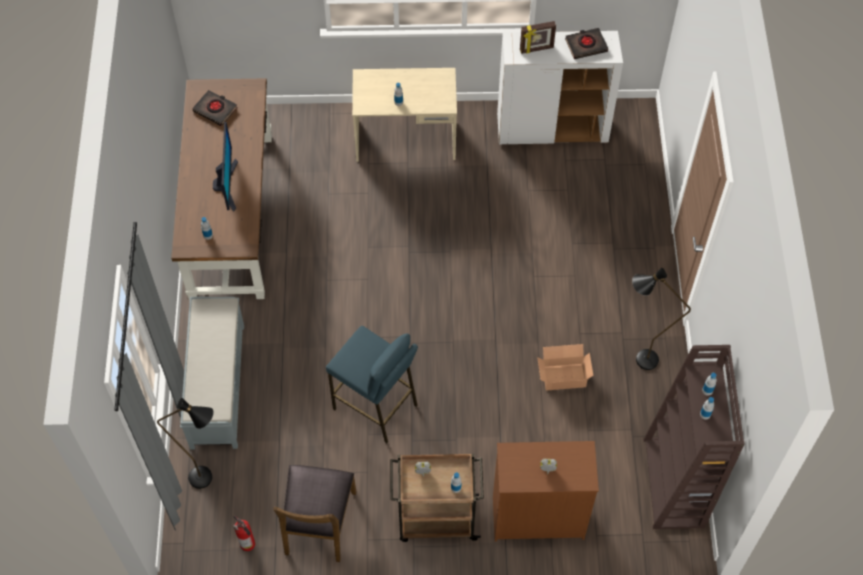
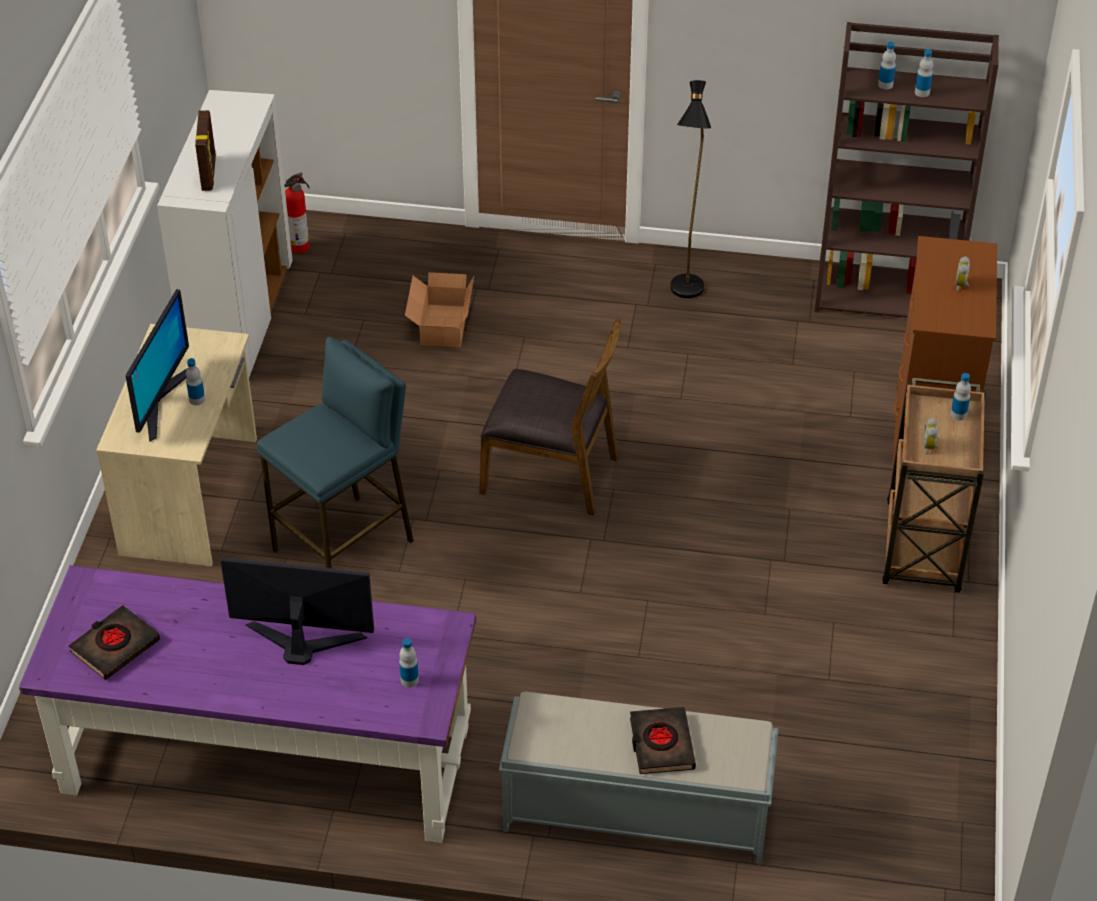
camera: 80 degrees left, 15 degrees down
(209, 479) = (824, 840): black floor lamp -> none
(231, 214) = (265, 760): brown desk -> purple desk
(248, 545) = (953, 794): fire extinguisher -> fire extinguisher (300, 246)
(318, 523) = (919, 694): brown chair -> brown chair (551, 473)
(375, 407) = (716, 598): blue stool -> blue stool (345, 546)
(394, 86) = (159, 401): none -> monitor
(562, 375) = (696, 376): cardboard box -> cardboard box (441, 327)
(586, 45) = (225, 124): black book -> black book (661, 744)

